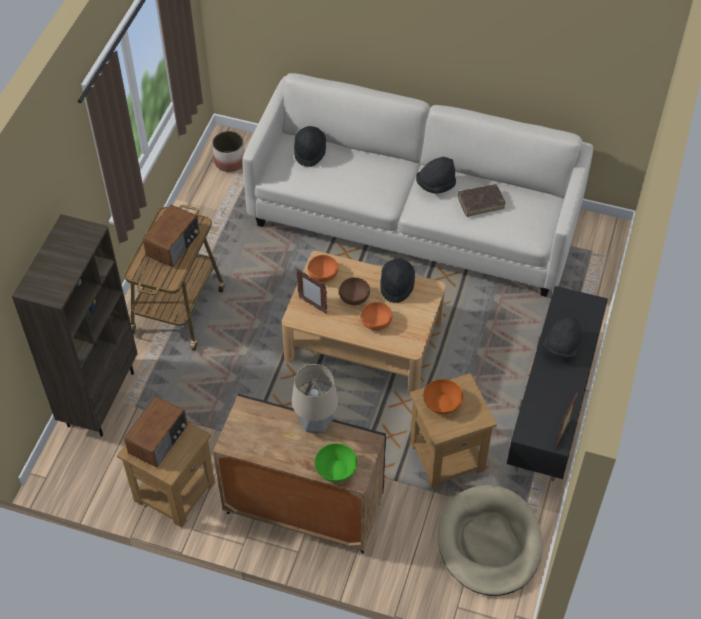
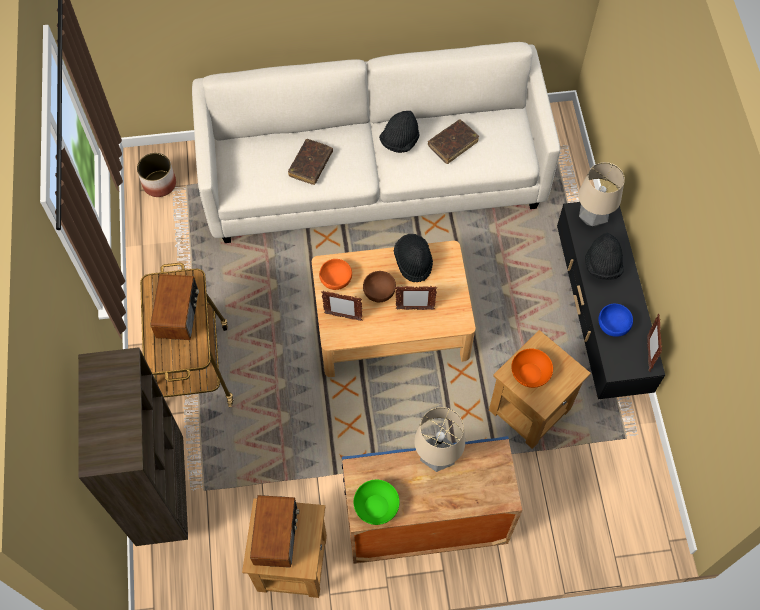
camera: 25 degrees left, 10 degrees up
(302, 508) = (424, 523): black cabinet -> blue cabinet
(309, 152) = (257, 152): black hat -> none
(336, 469) = (482, 496): green bowl -> green bowl (376, 506)
(348, 177) = (310, 165): none -> brown book
(376, 322) = (414, 309): orange bowl -> picture frame
(489, 542) = (610, 479): beige dog bed -> none
(543, 398) = (612, 324): none -> blue bowl
(574, 307) = (592, 219): none -> table lamp

